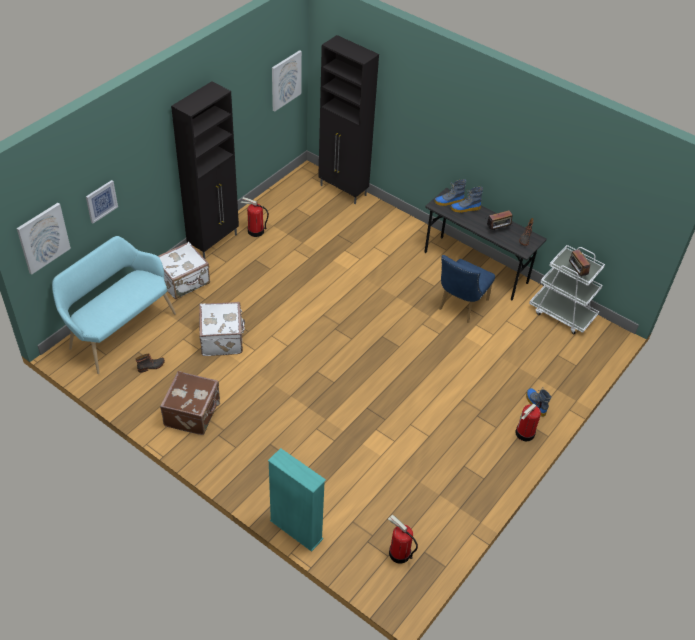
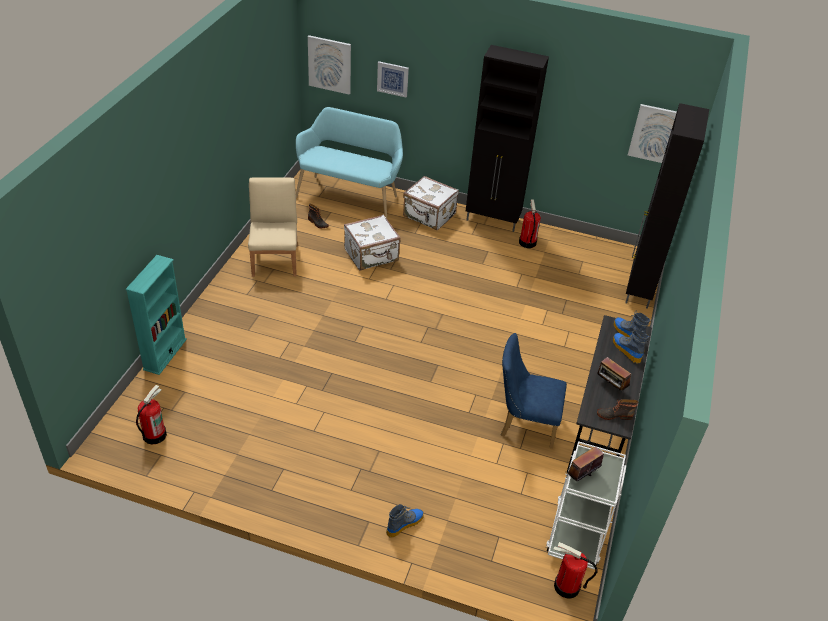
camera: 70 degrees right, 5 degrees down
(193, 413) = (275, 260): brown suitcase -> beige chair
(525, 433) = (353, 520): fire extinguisher -> fire extinguisher (566, 586)

